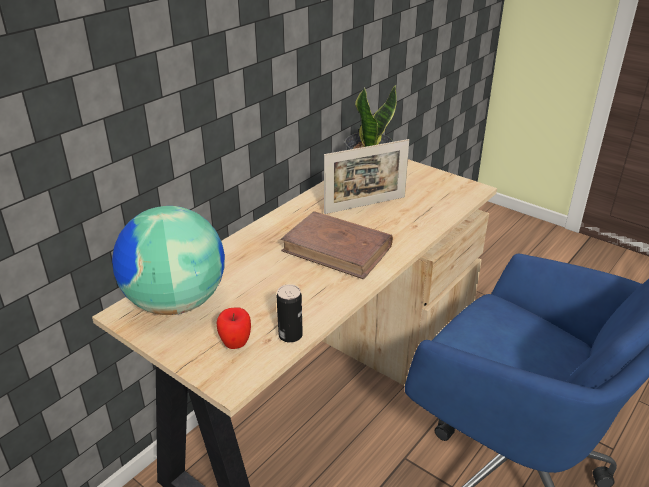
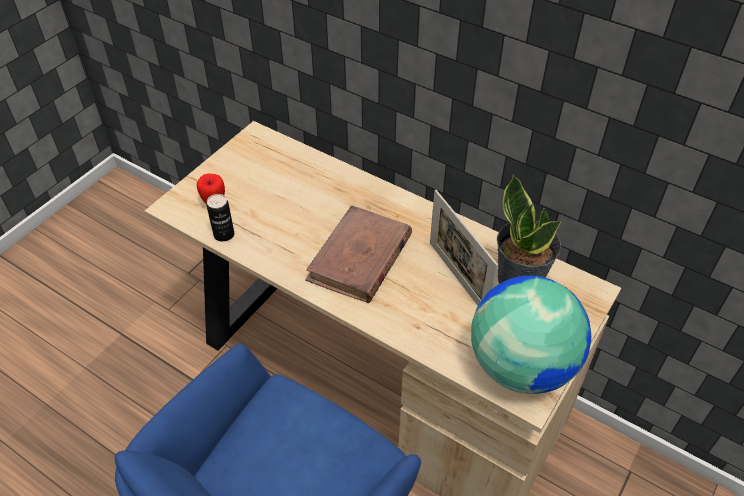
camera: 85 degrees right, 15 degrees up
(175, 302) = (269, 160): globe -> globe (521, 365)

